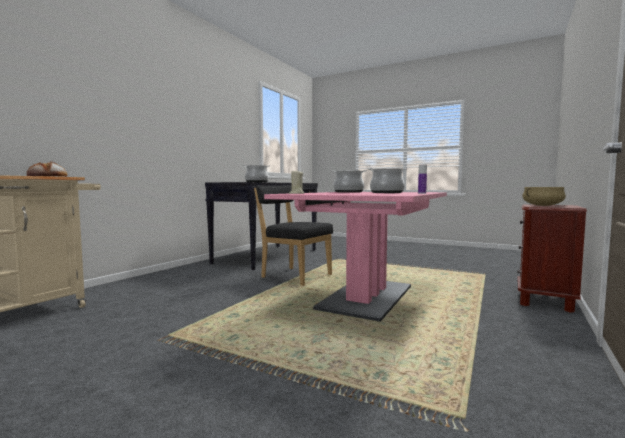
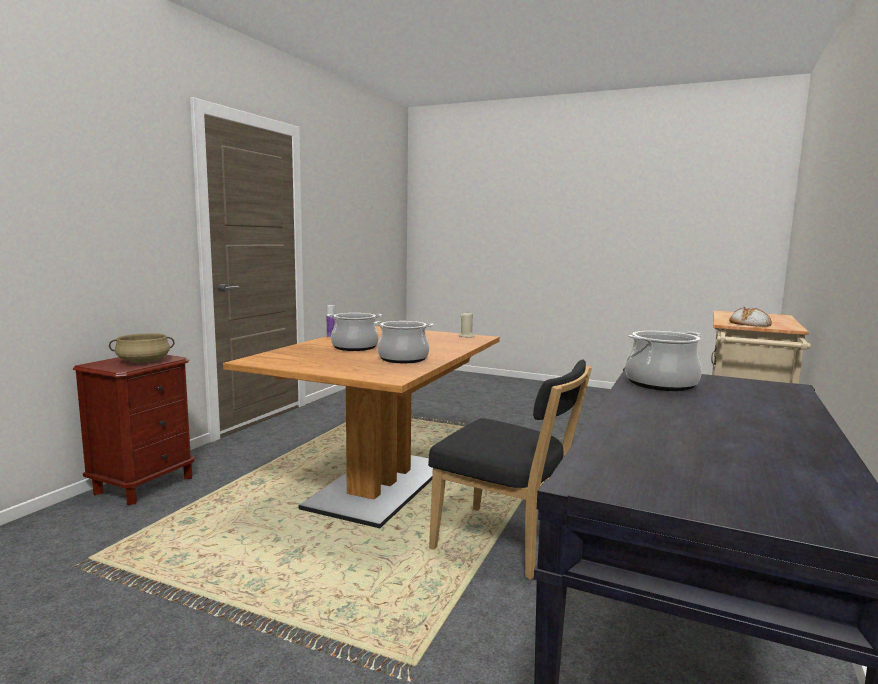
camera: 175 degrees right, 5 degrees up
(367, 297) = (380, 486): pink dining table -> brown dining table

